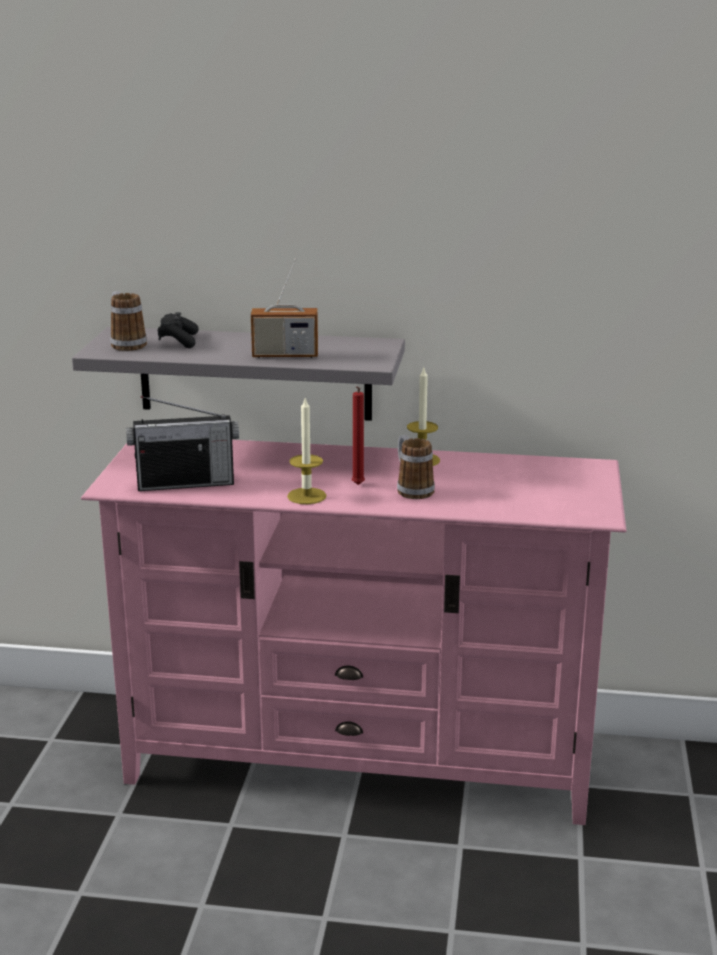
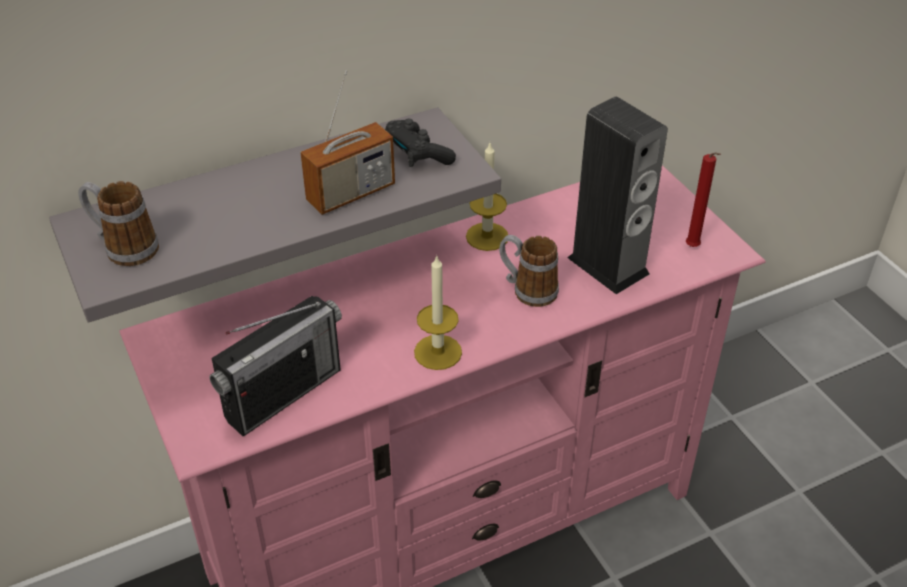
camera: 35 degrees left, 20 degrees up
(178, 341) = (186, 214): black game controller -> black game controller (416, 155)
(357, 485) = (470, 309): red candle -> red candle (693, 248)
(490, 495) = (608, 265): none -> speaker

